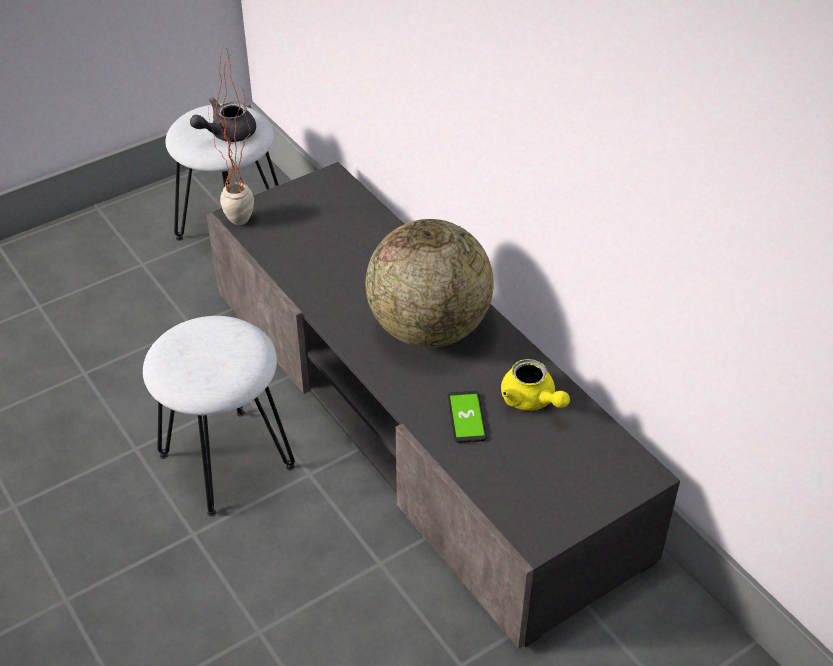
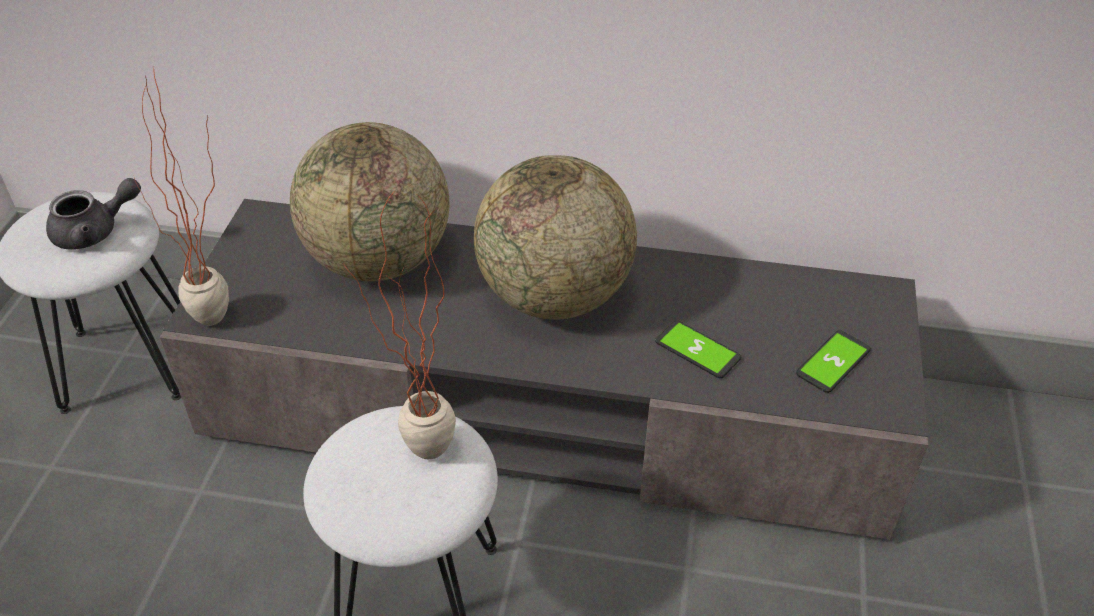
camera: 45 degrees left, 0 degrees up
(220, 358) = (420, 462): none -> potted plant
(227, 134) = (95, 232): grey teapot -> grey teapot turned 120 degrees counterclockwise
(361, 243) = (379, 260): none -> globe
(531, 400) = (726, 296): yellow teapot -> none
(540, 485) = (833, 362): none -> phone

